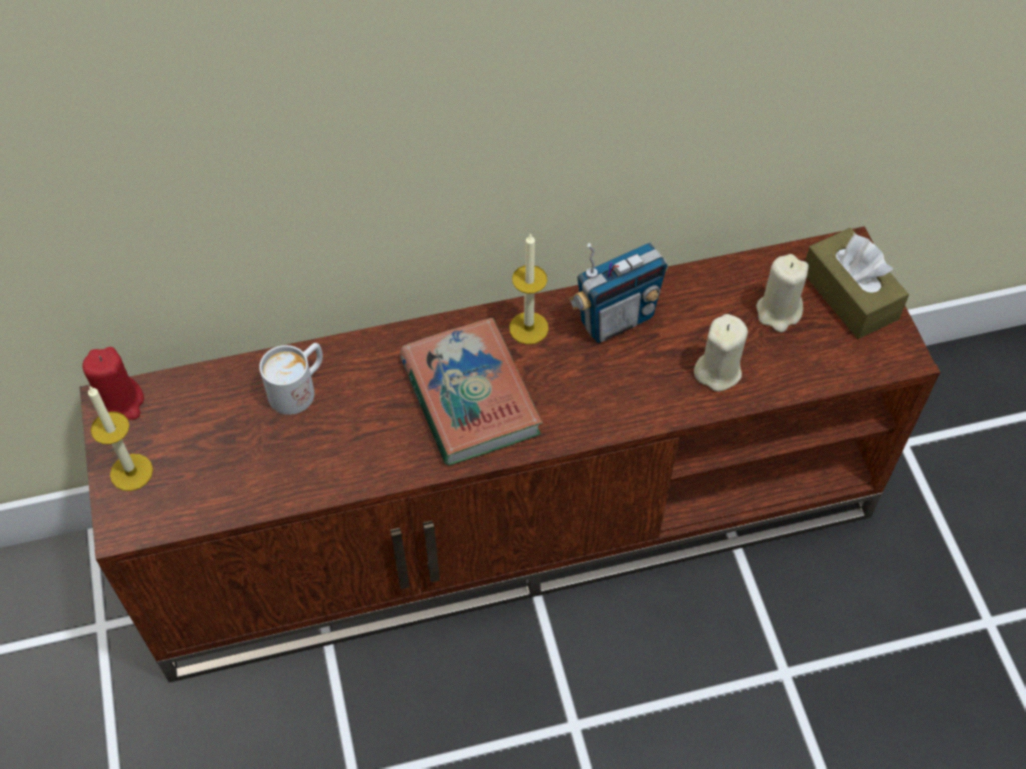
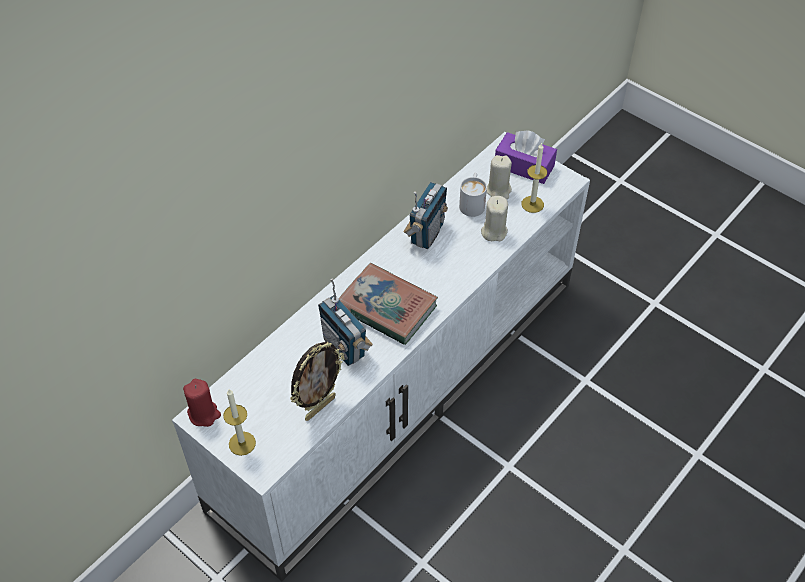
camera: 35 degrees left, 5 degrees down
(265, 484) = (319, 407): none -> picture frame
(299, 388) = (296, 352): white mug -> white mug (472, 202)
(367, 420) = (345, 347): none -> radio
(514, 519) = (400, 387): brown tv stand -> white tv stand
(528, 328) = (387, 260): candle -> candle (532, 204)
(849, 295) = (524, 166): brown tissue box -> purple tissue box

